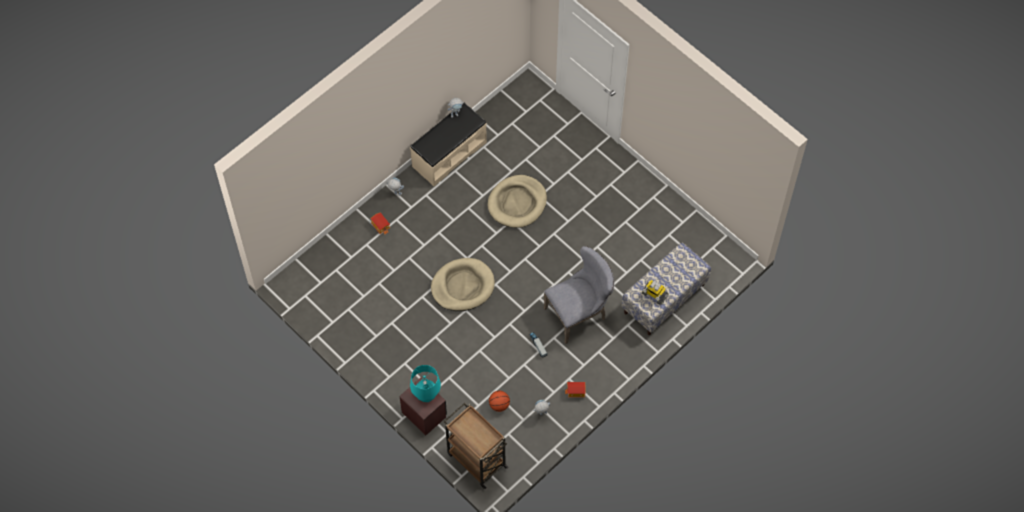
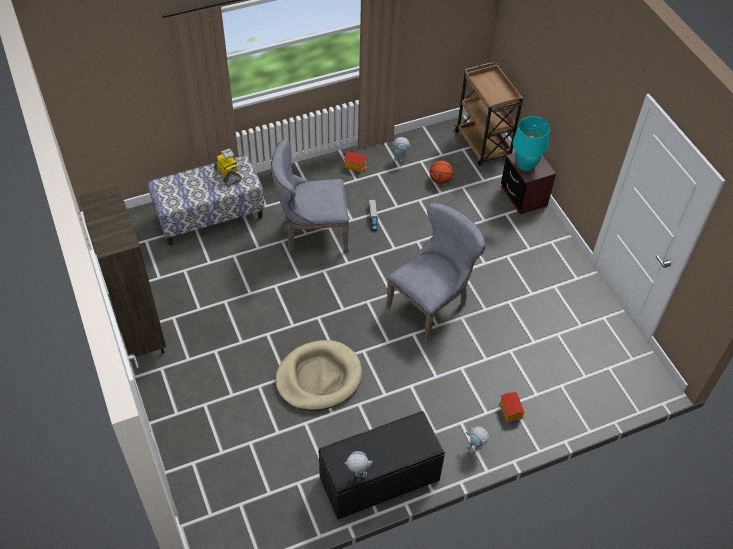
camera: 160 degrees left, 10 degrees down
(449, 154) = (380, 479): beige bench -> black bench
(462, 286) = (431, 304): beige dog bed -> grey chair
(653, 189) = (140, 334): none -> brown bookcase

